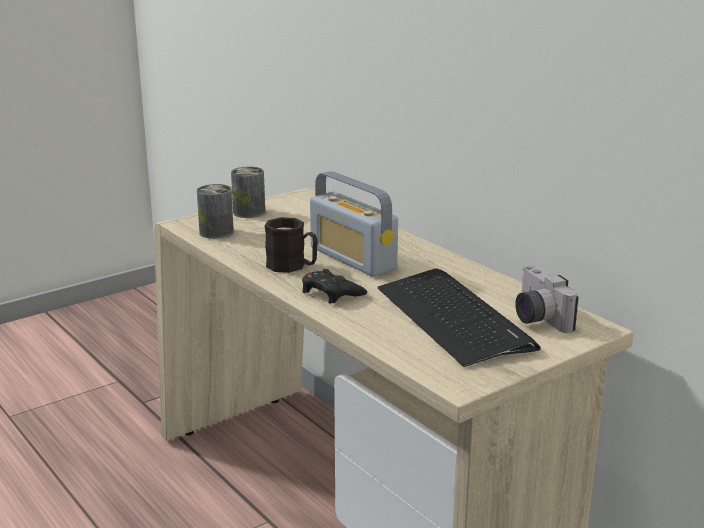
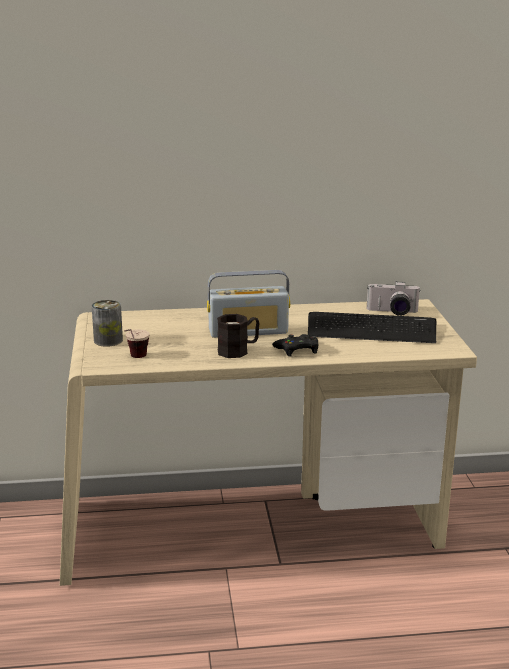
camera: 60 degrees left, 0 degrees up
(216, 232) = (135, 359): can -> cup

